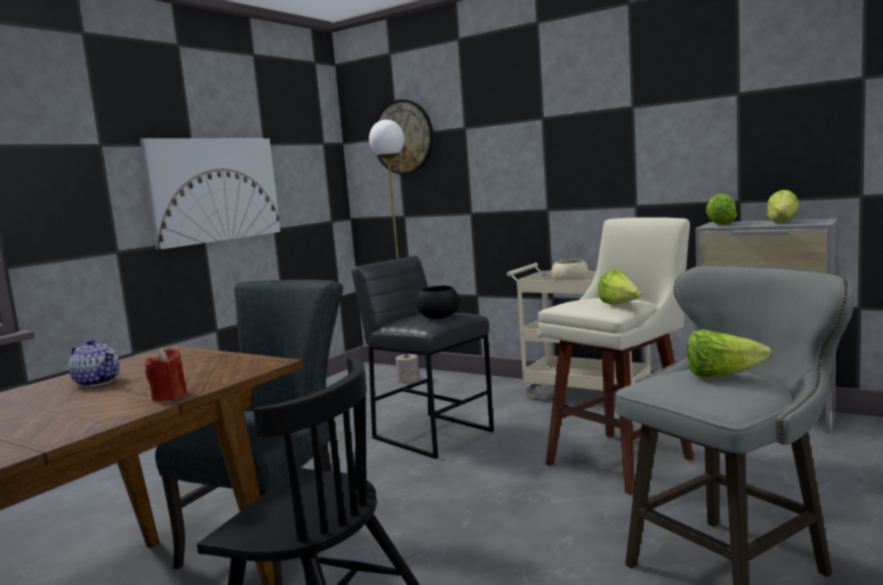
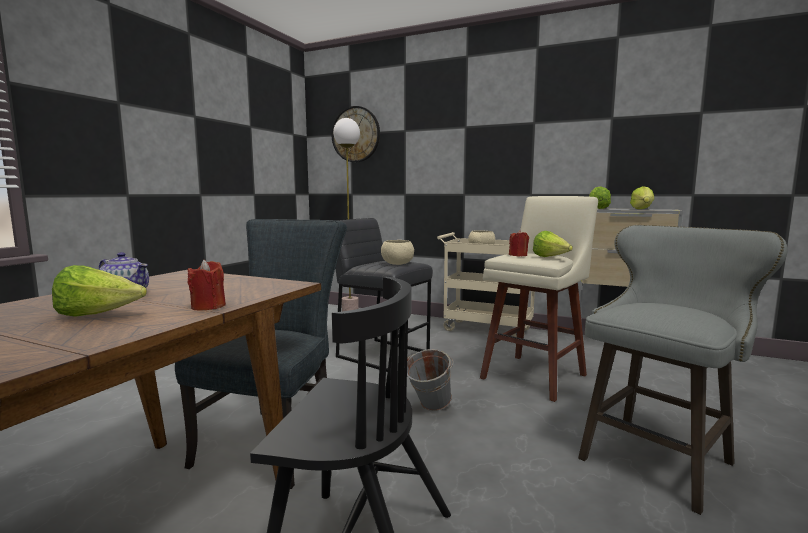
camera: 10 degrees left, 0 degrees up
(215, 190) = (211, 156): picture -> none
(438, 317) = (397, 264): black bowl -> beige bowl
(464, 504) = (429, 409): none -> grey bucket
(582, 303) = (518, 255): none -> red candle
(721, 376) = (672, 307): lettuce -> lettuce (98, 315)

